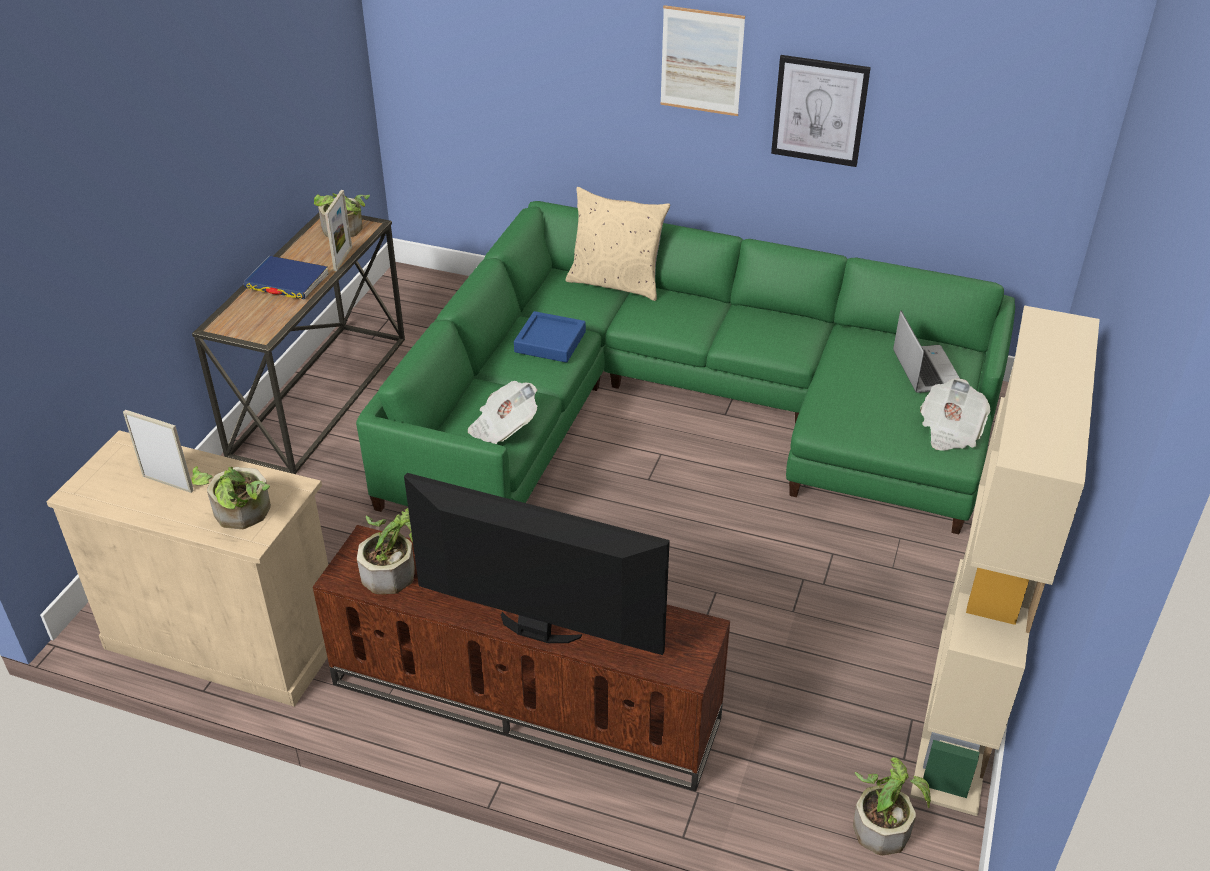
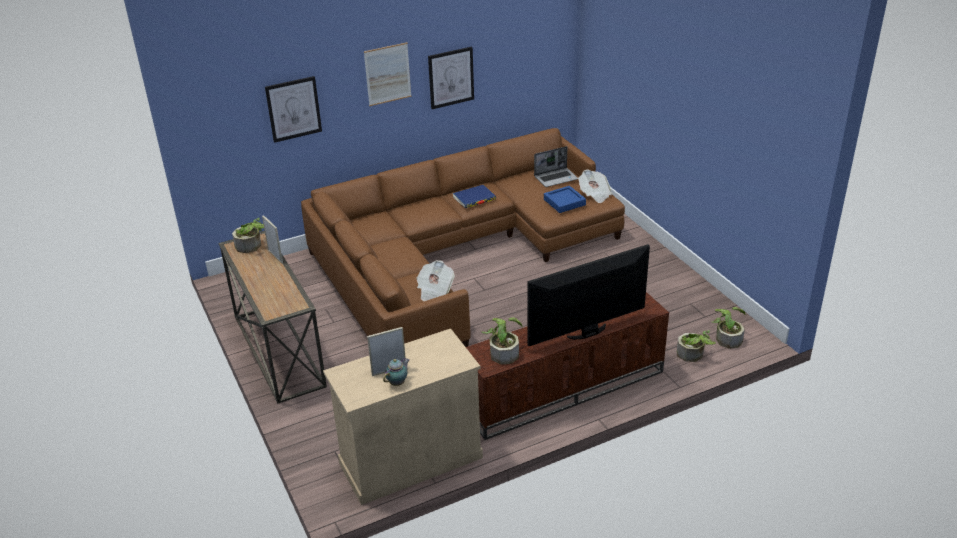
camera: 45 degrees left, 5 degrees down
(148, 507) = (398, 383): none -> teapot
(240, 516) = (444, 359): potted plant -> potted plant (693, 355)
(287, 281) = (266, 280): blue book -> blue book (474, 198)
(536, 61) = (293, 109): none -> picture
(550, 342) = (395, 249): blue tray -> blue tray (564, 202)
(616, 283) = (381, 212): beige pillow -> none
(686, 407) = (456, 255): green sofa -> brown sofa
(925, 370) = (556, 178): laptop -> laptop turned 120 degrees clockwise
(960, 717) = (702, 293): beige bookcase -> none

